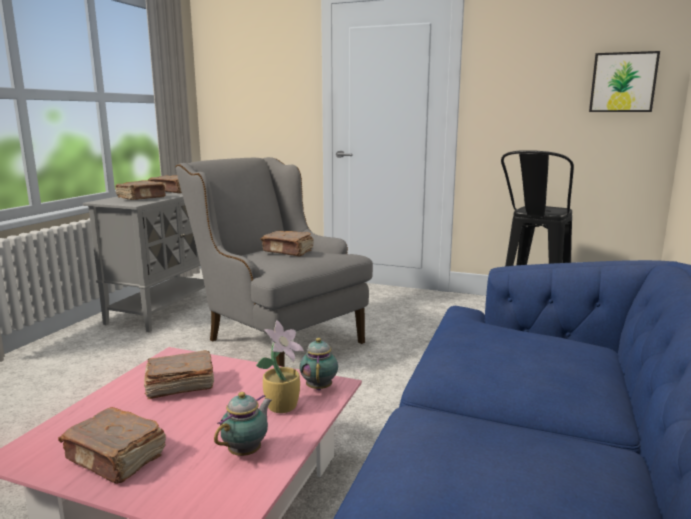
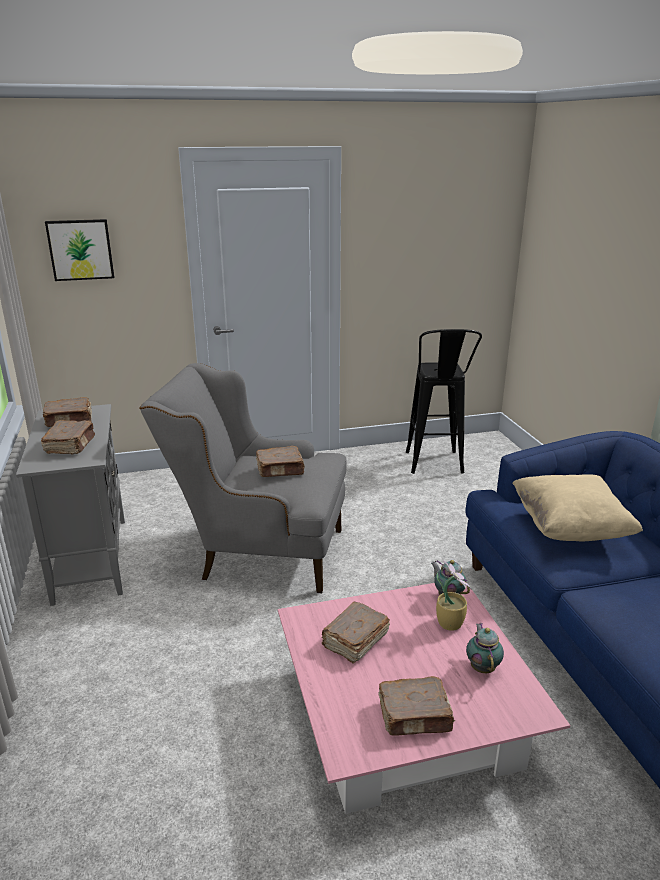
camera: 35 degrees left, 10 degrees up
(502, 352) = (569, 528): none -> beige pillow
(623, 82) = (476, 245): picture -> picture (80, 249)

